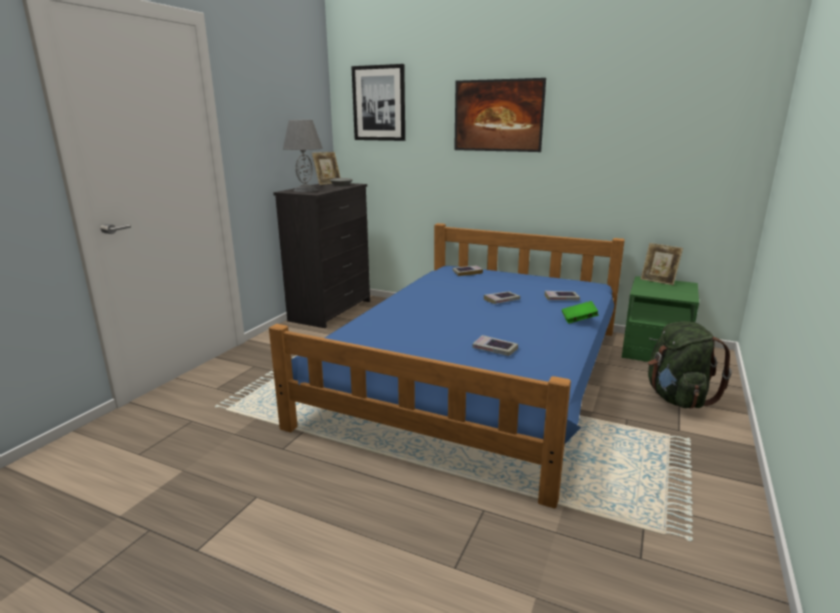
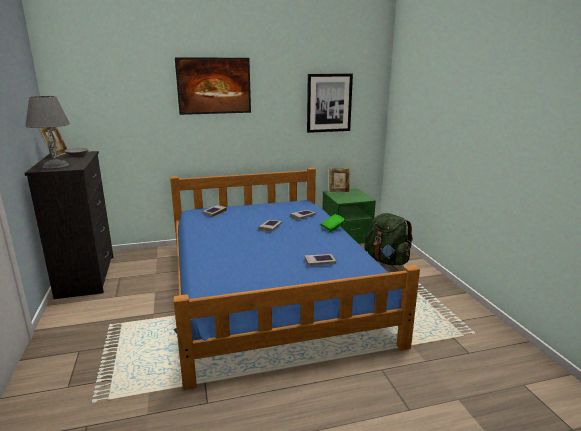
camera: 40 degrees left, 0 degrees up
(379, 103) = (97, 76): picture -> picture (329, 103)

